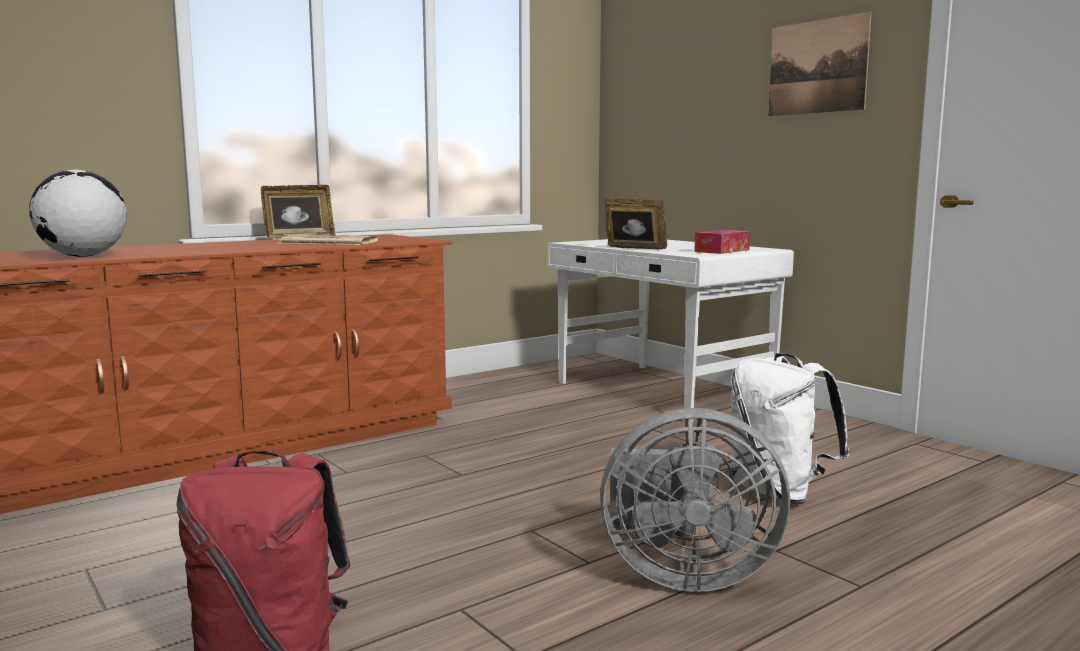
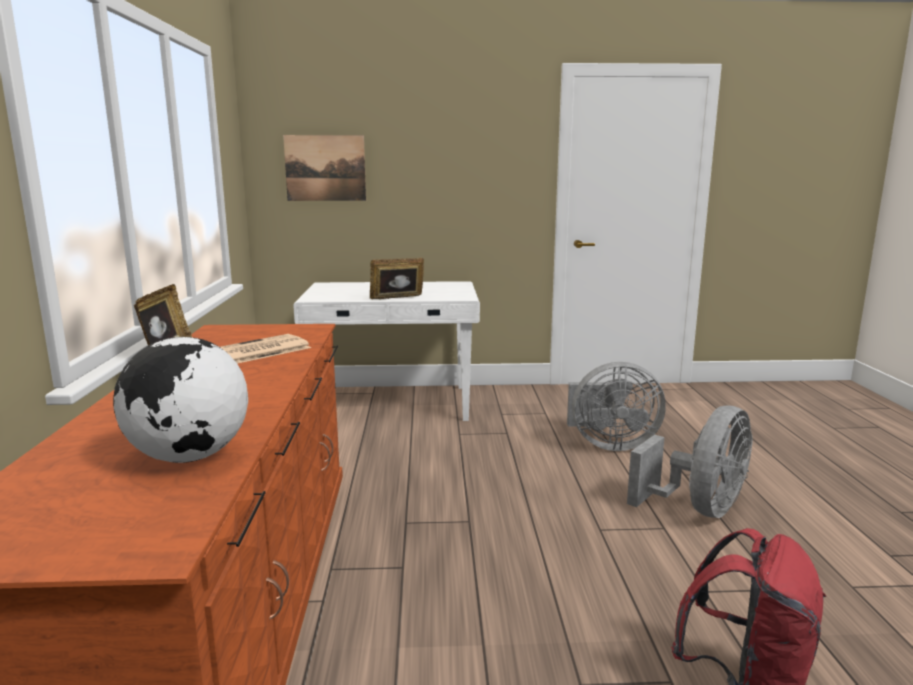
camera: 55 degrees left, 5 degrees up
(722, 251) = (451, 290): tissue box -> none
(778, 493) = (609, 444): white backpack -> grey fan
(817, 67) = (478, 152): picture -> picture (325, 168)

